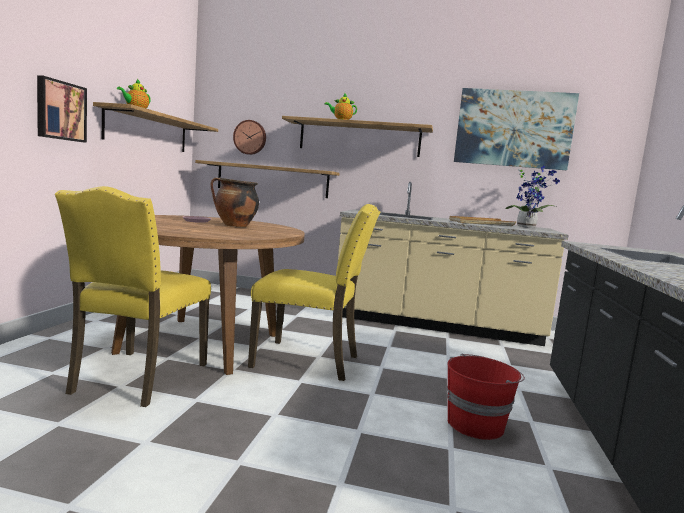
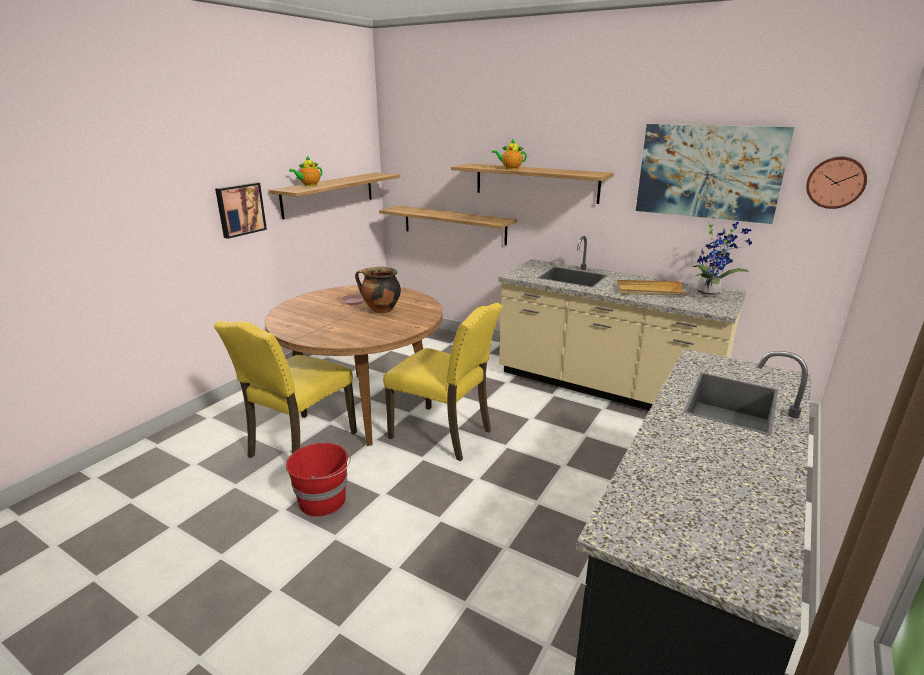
camera: 20 degrees right, 15 degrees up
(250, 137) = (431, 181): wall clock -> wall clock (835, 182)
(476, 424) = (548, 525): red bucket -> red bucket (323, 500)

